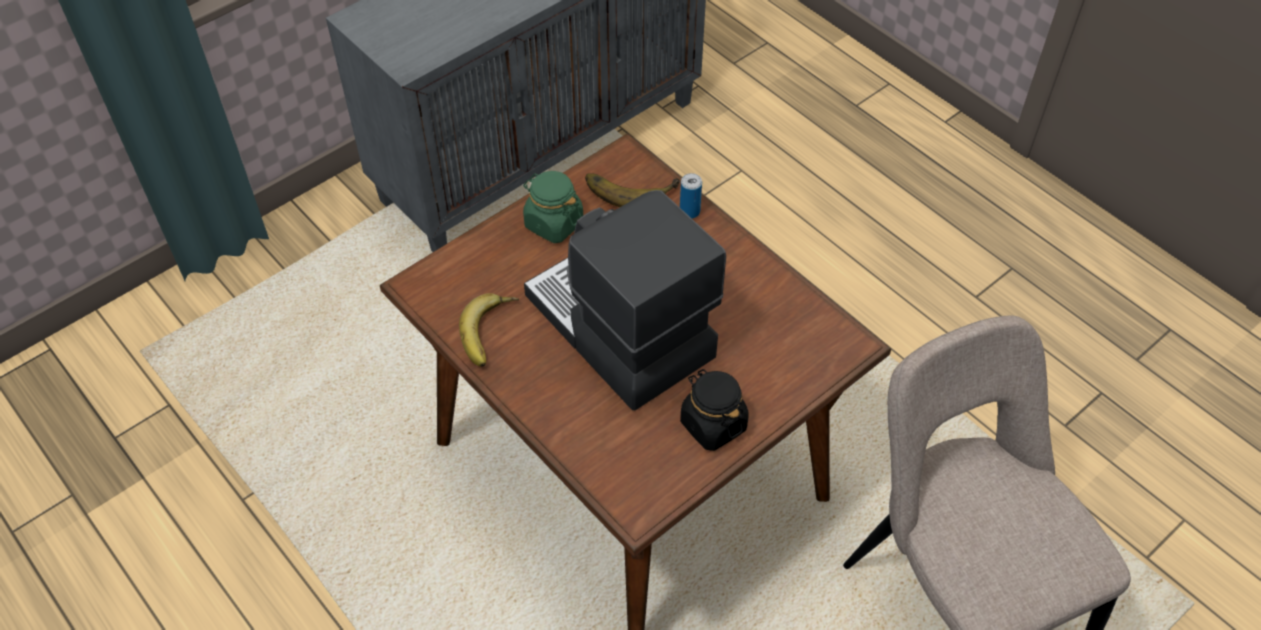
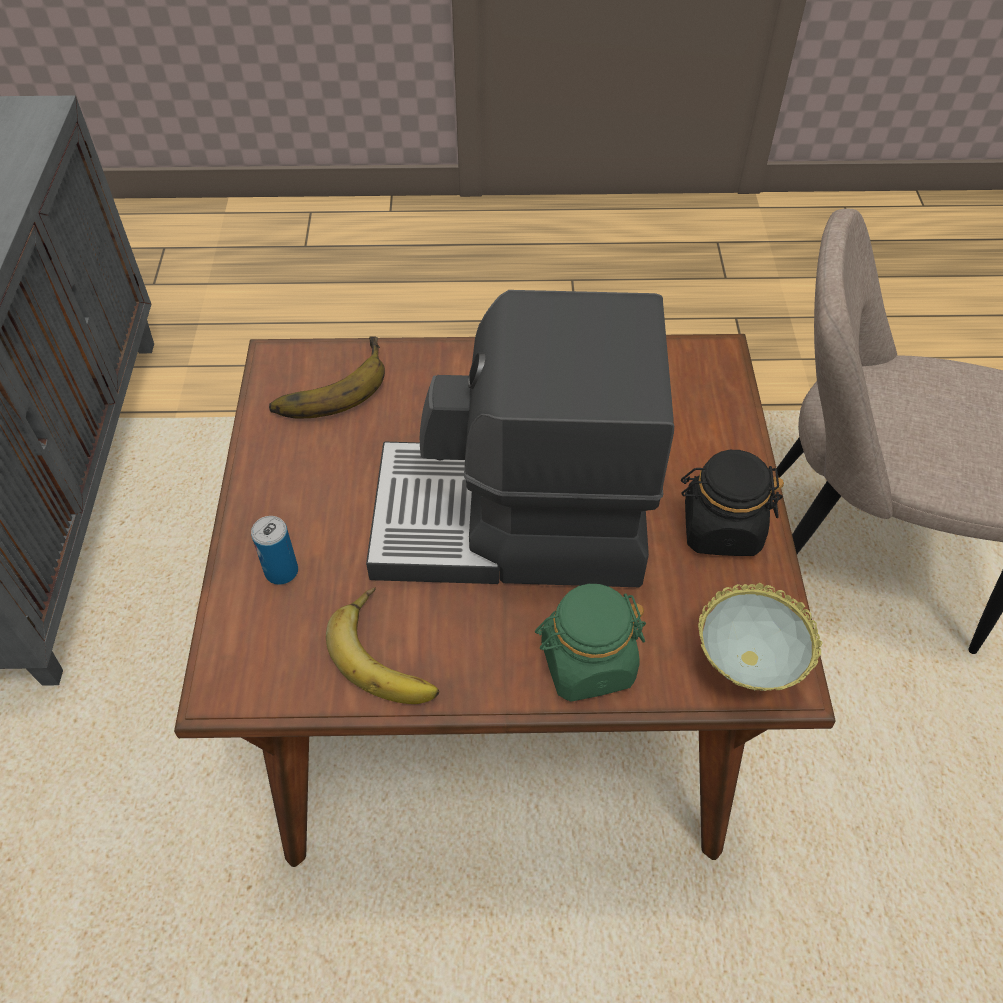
camera: 50 degrees left, 0 degrees up
(553, 223) = (297, 483): green jar -> green jar (587, 663)
(629, 489) = (746, 665): none -> bowl
(689, 211) = (418, 360): can -> can (281, 571)

